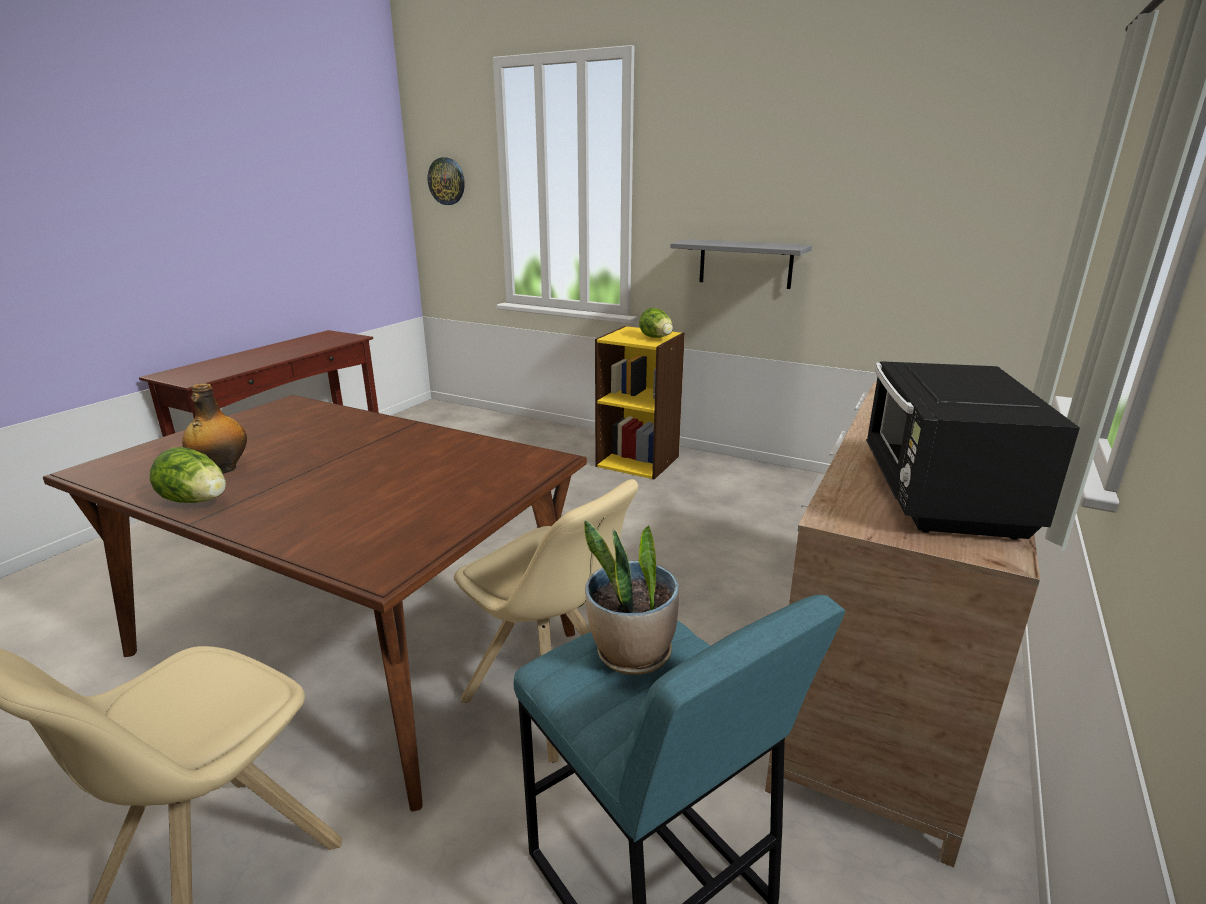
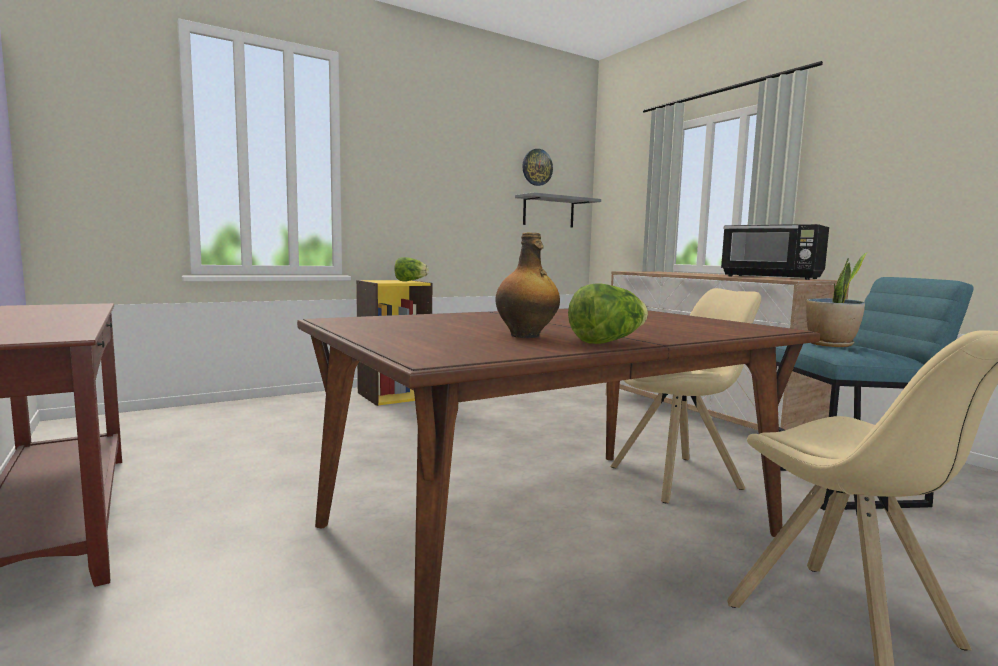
camera: 60 degrees left, 15 degrees down
(447, 181) = (93, 134): wall clock -> wall clock (537, 167)
(745, 264) = (435, 227): grey shelf -> grey shelf (548, 212)

